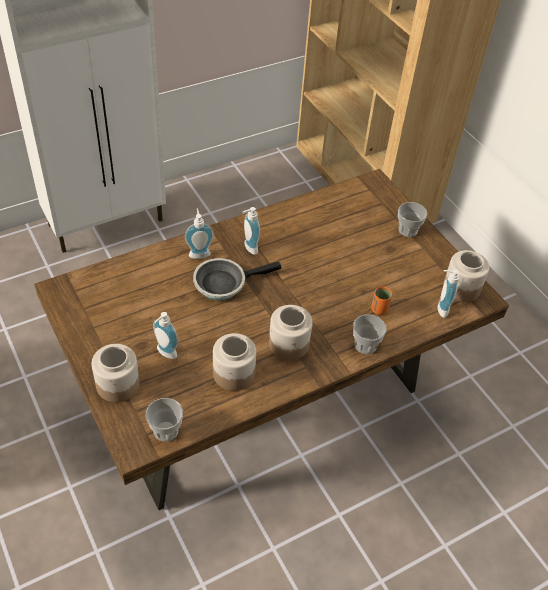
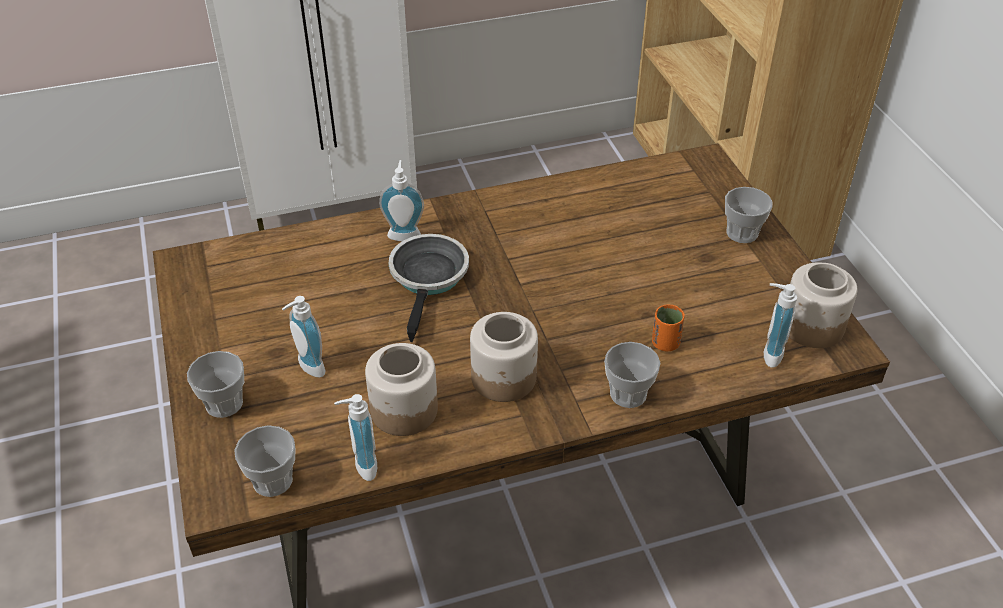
camera: 15 degrees right, 5 degrees down
(118, 384) = (224, 403): jar -> cup
(224, 283) = (429, 279): frying pan -> frying pan turned 105 degrees clockwise
(248, 248) = (481, 234): soap dispenser -> soap dispenser (361, 466)

